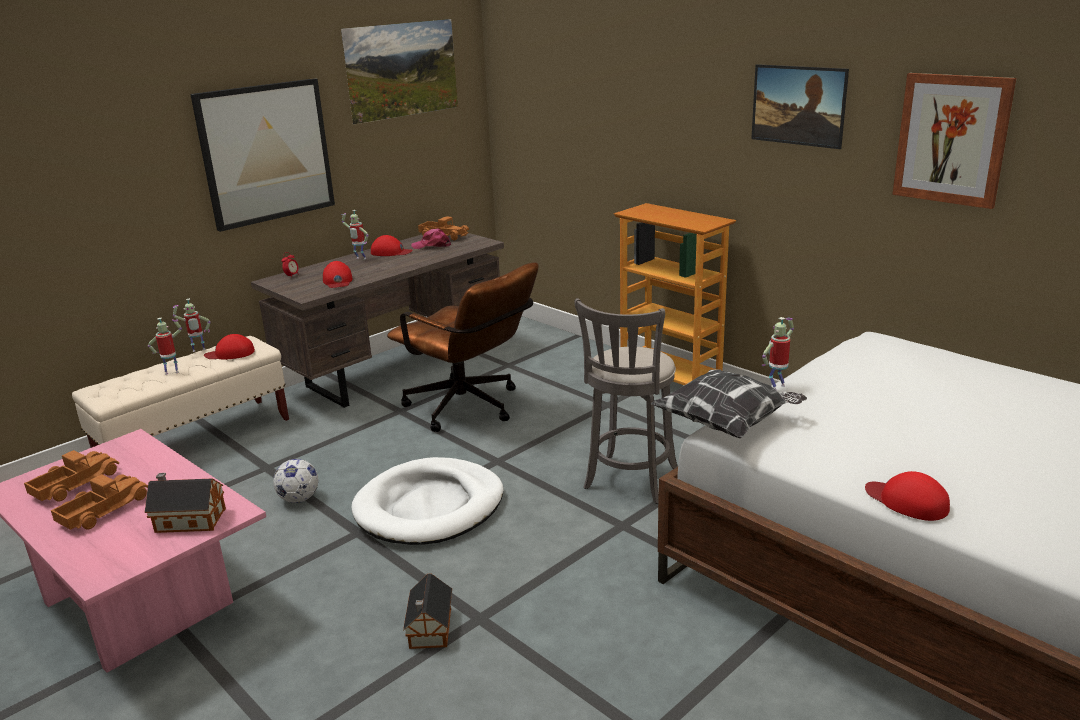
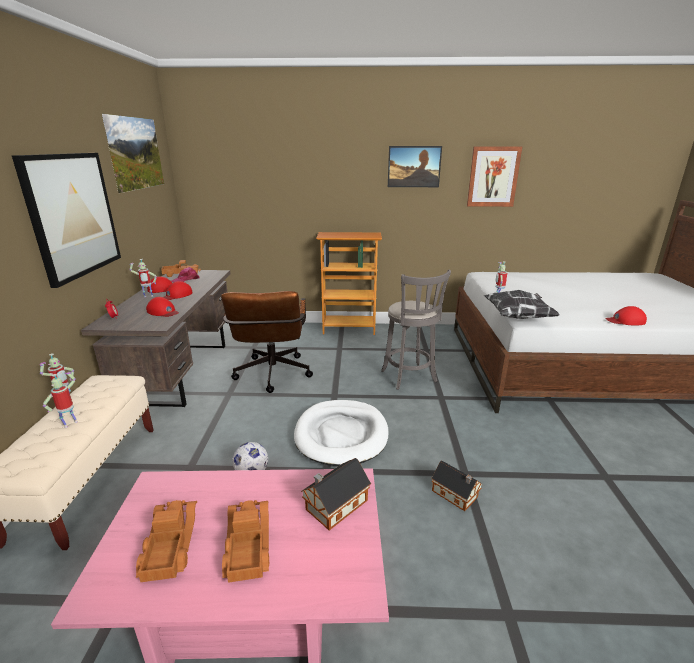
camera: 45 degrees left, 0 degrees up
(230, 353) = (104, 391): red cap -> red cap (177, 295)
(470, 409) = (272, 376): brown office chair -> brown office chair turned 90 degrees clockwise

